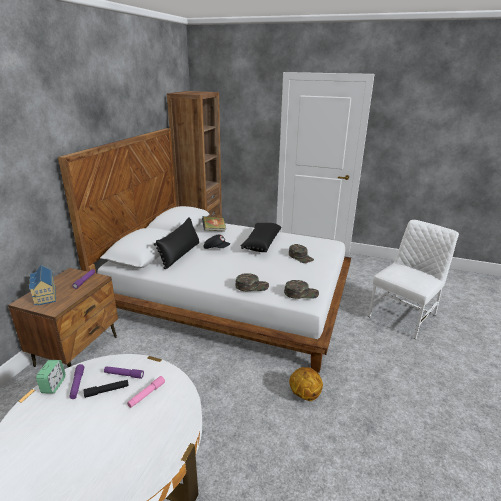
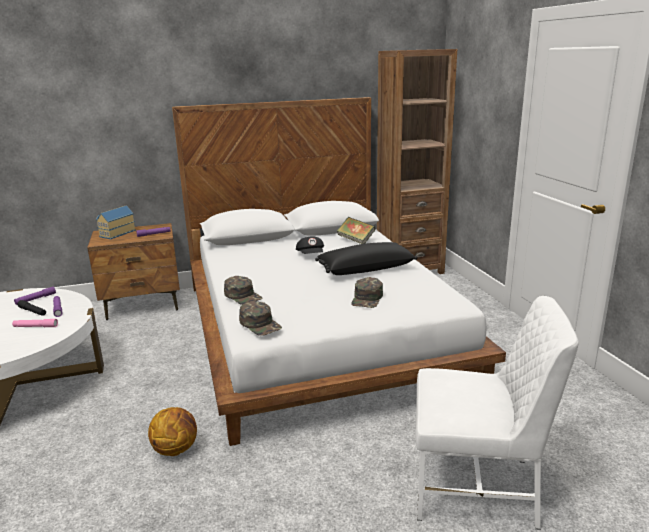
camera: 55 degrees right, 5 degrees down
(53, 385) = (30, 293): alarm clock -> none
(180, 254) = (271, 248): black pillow -> none

